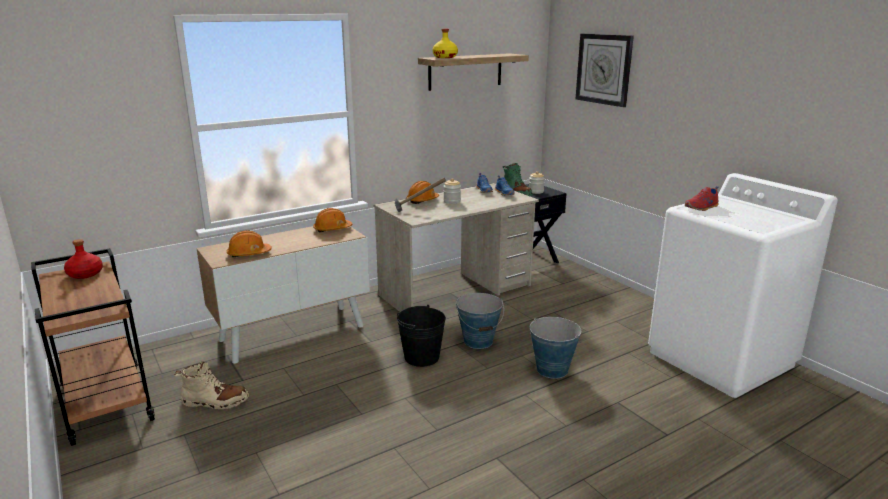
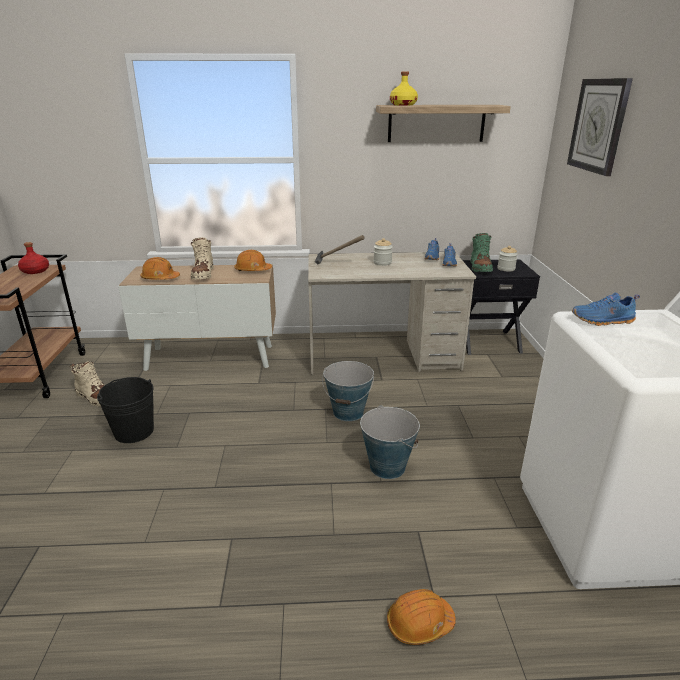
camera: 30 degrees right, 5 degrees up
(288, 242) = (203, 274): none -> beige boot
(421, 357) = (281, 411): black bucket -> black bucket (134, 431)
(422, 200) = (356, 257): orange hard hat -> orange hard hat (419, 623)
(702, 208) = (603, 321): red shoe -> blue shoe

